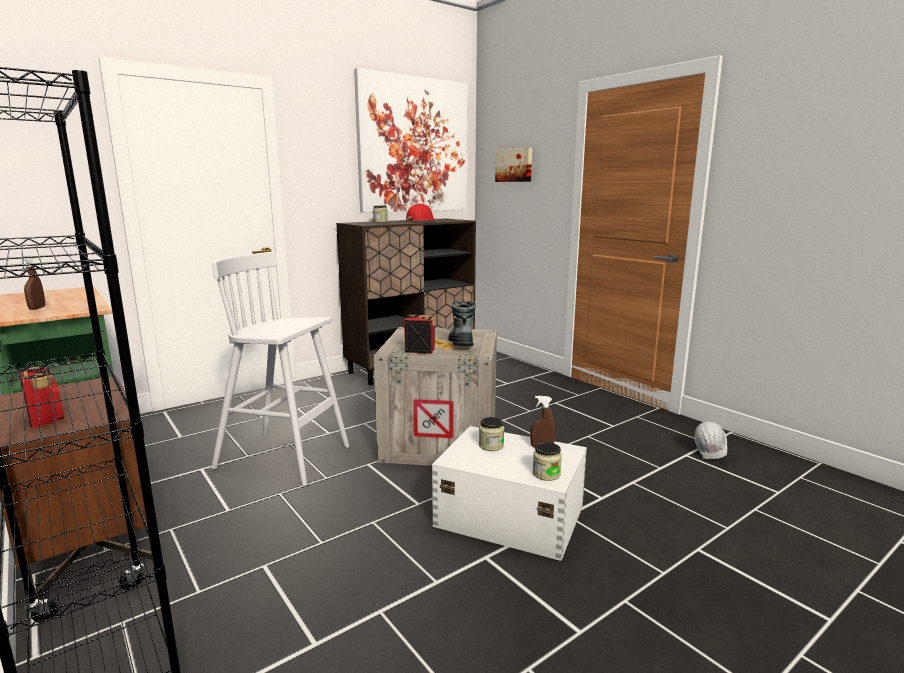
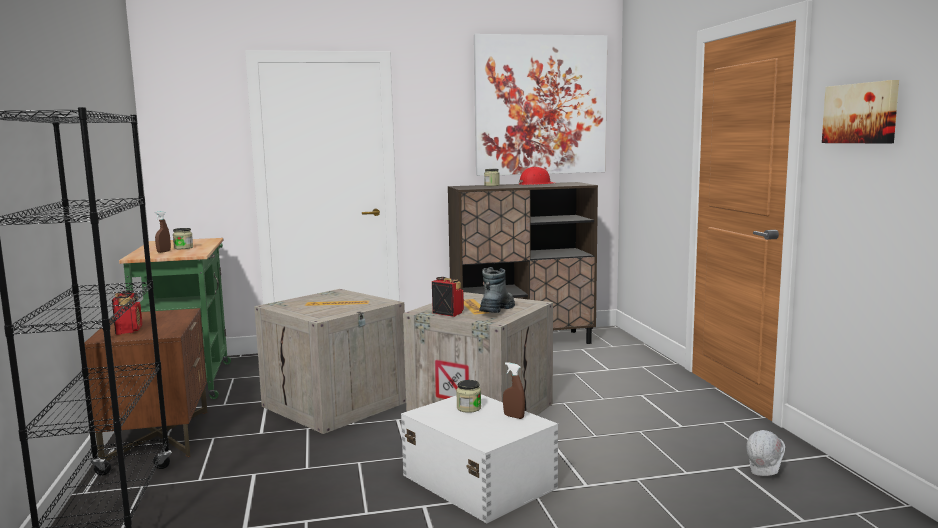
camera: 25 degrees right, 5 degrees down
(285, 458) = (335, 403): white stool -> crate
(514, 165) = (648, 123): picture -> picture (861, 113)
(546, 474) = (488, 436): jar -> jar (183, 248)

